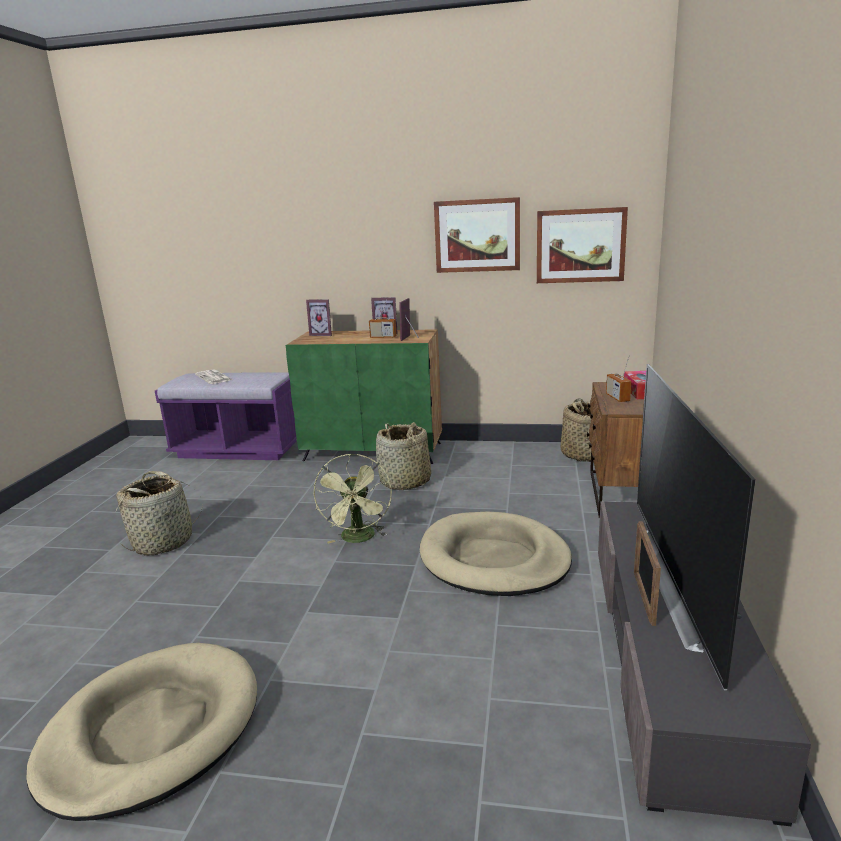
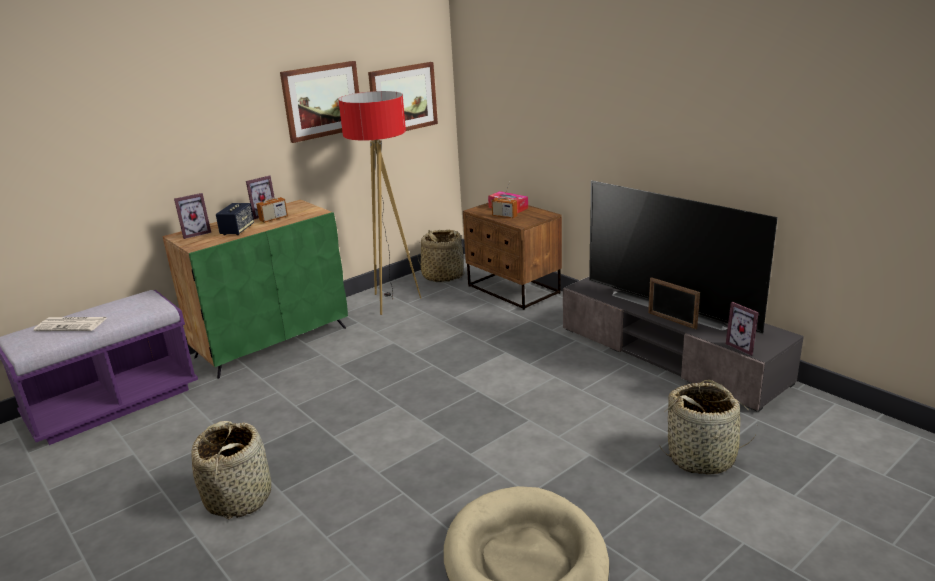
camera: 50 degrees left, 5 degrees up
(345, 338) = (237, 230): none -> speaker
(359, 539) = (406, 399): green fan -> none
(405, 482) = (353, 349): basket -> basket (702, 457)
(411, 338) = (304, 212): picture frame -> picture frame (744, 347)
(494, 559) = (514, 361): beige dog bed -> none
(502, 459) = (392, 302): none -> floor lamp

